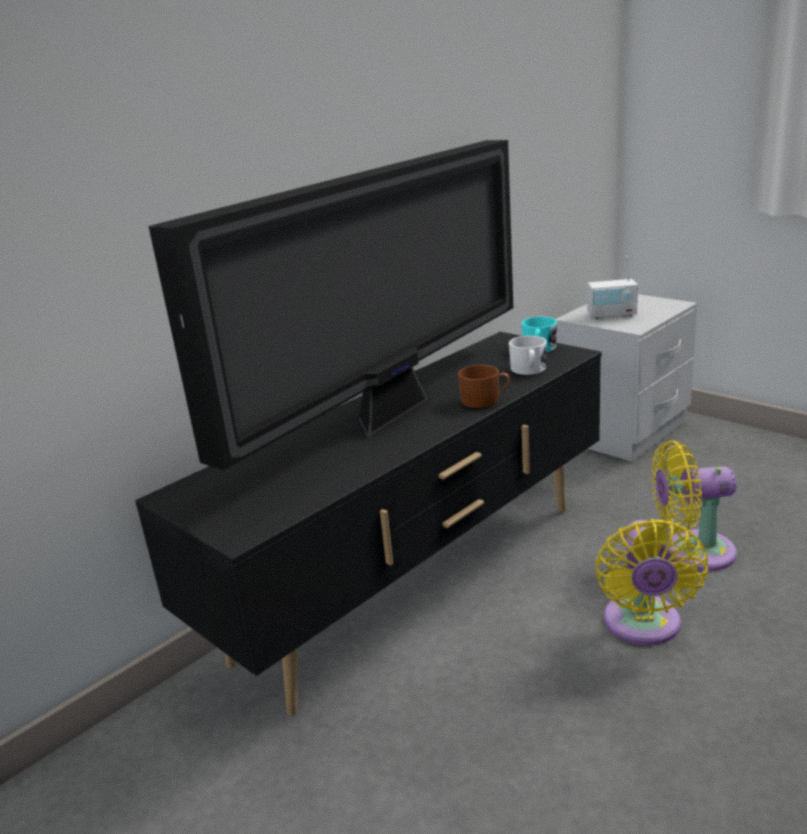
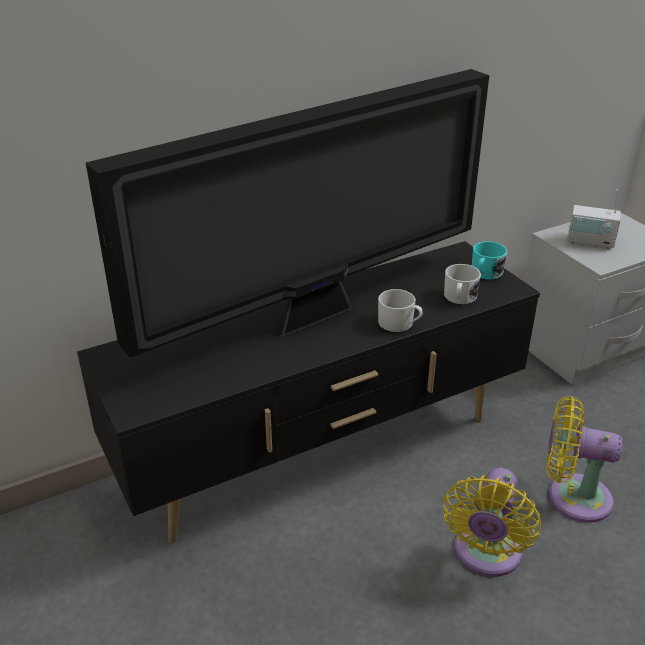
camera: 15 degrees right, 10 degrees up
(485, 400) = (399, 324): brown mug -> white mug

